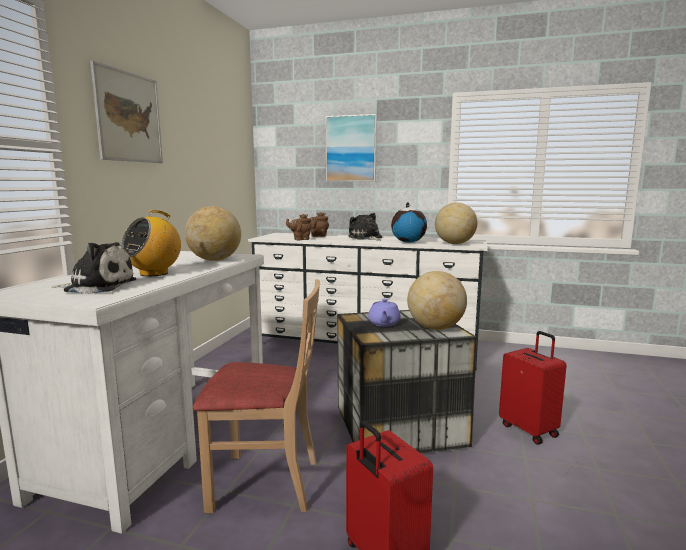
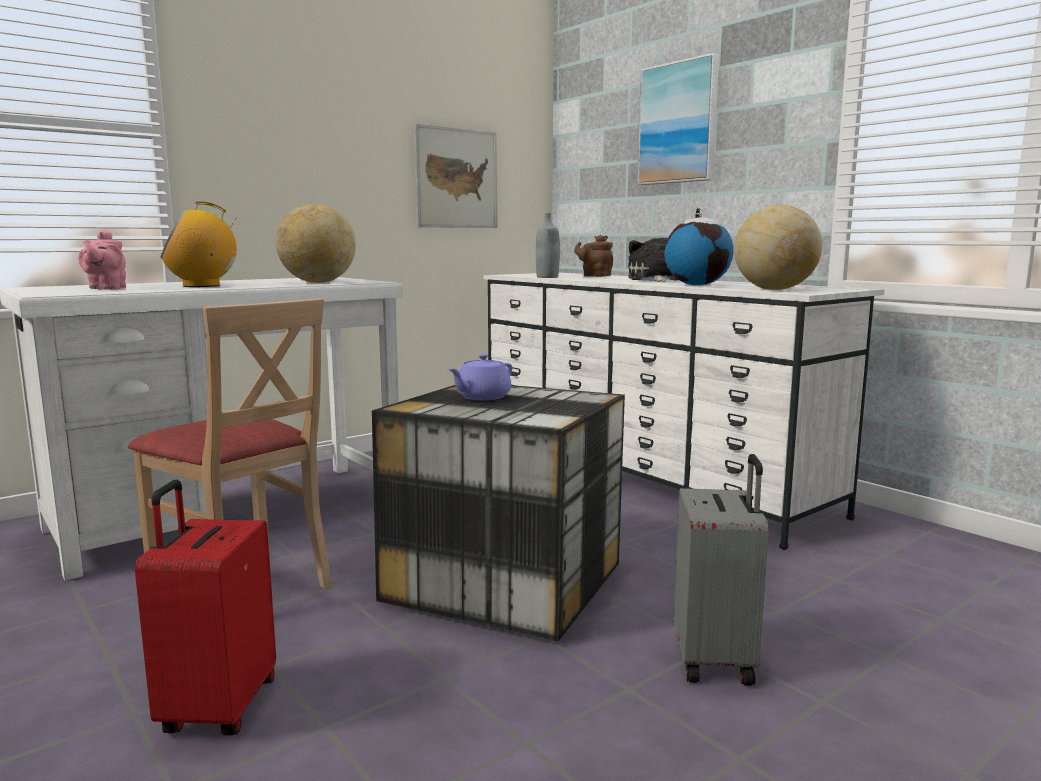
camera: 35 degrees right, 0 degrees up
(98, 287) = (106, 289): plush toy -> pink teapot
(129, 117) = (282, 93): picture -> picture (456, 178)
(300, 239) = (547, 277): brown teapot -> grey bottle
(435, 328) = (536, 412): globe -> none
(529, 430) = (716, 658): red suitcase -> grey suitcase

